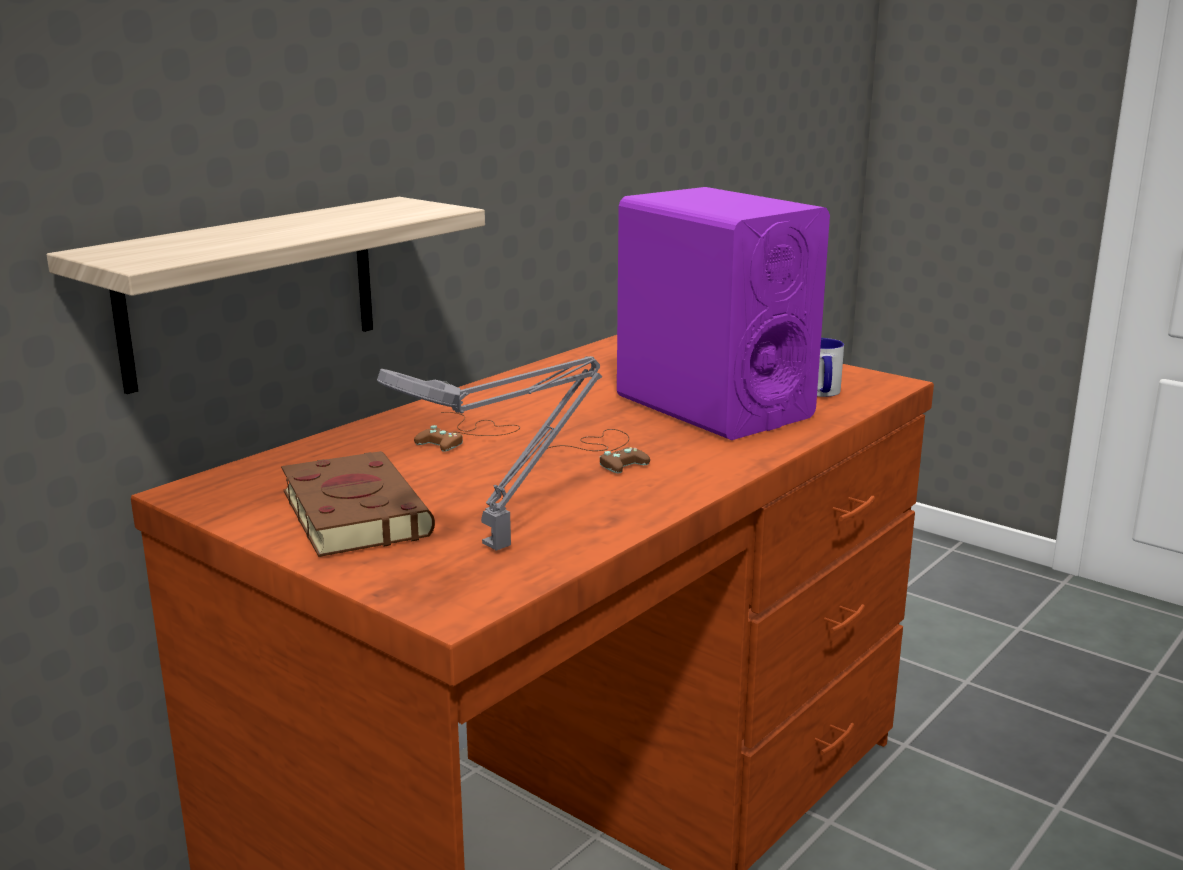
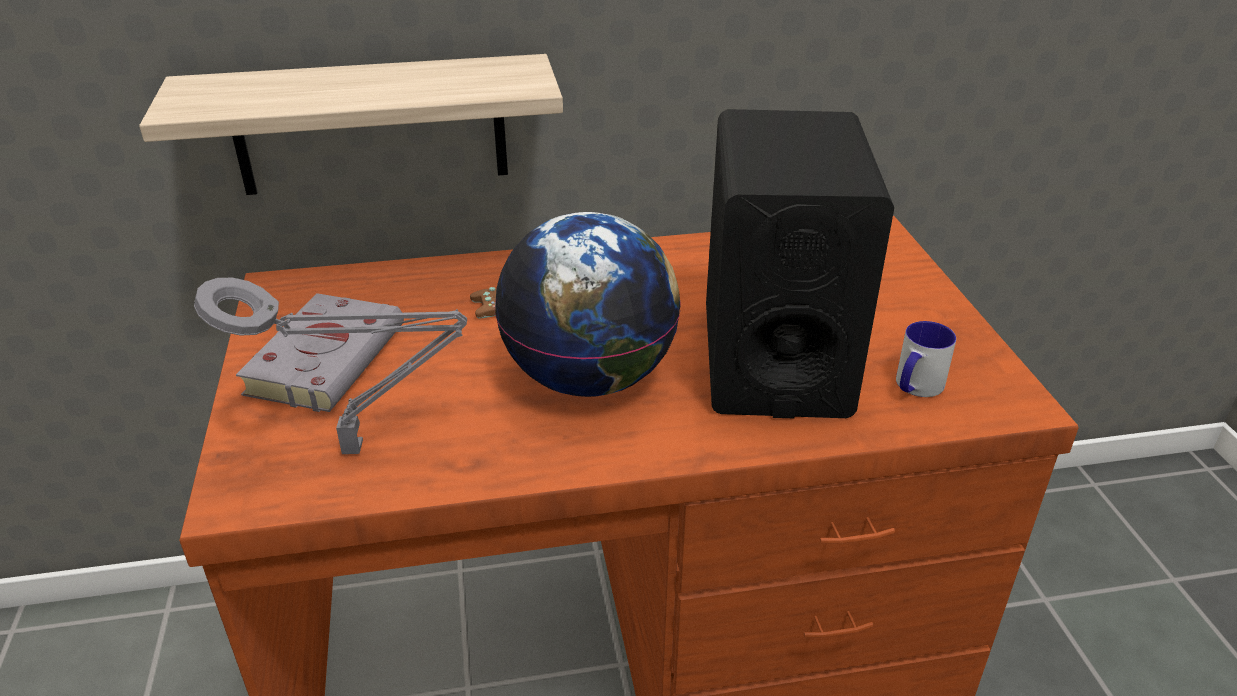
camera: 40 degrees right, 15 degrees up
(352, 512) = (328, 357): brown book -> grey book
(605, 453) = (590, 378): brown game controller -> globe
(712, 406) = (774, 359): purple speaker -> black speaker

